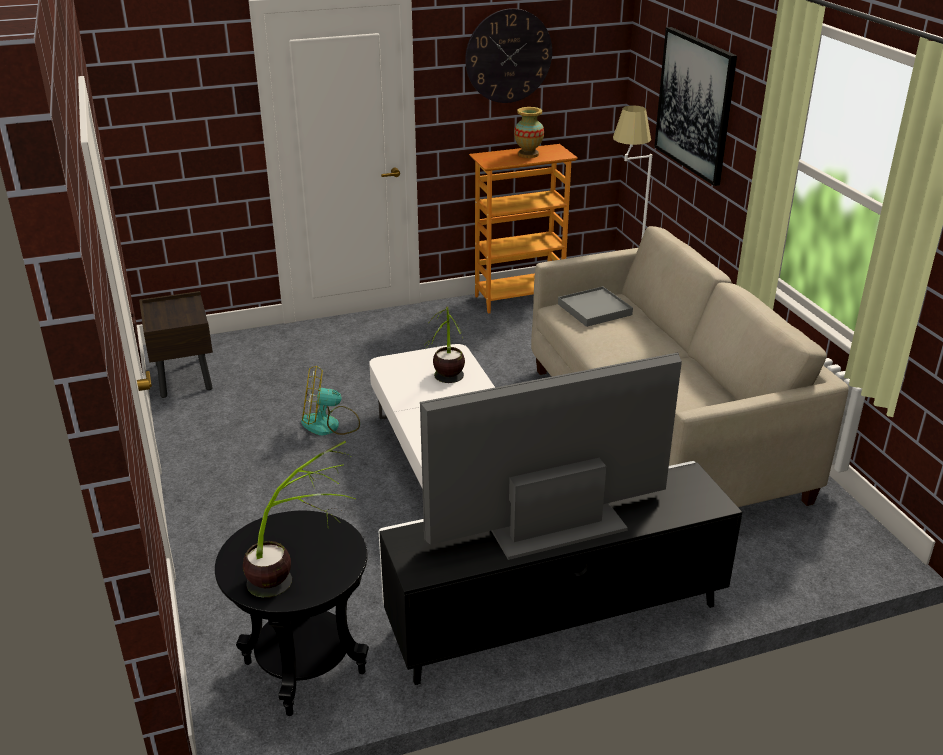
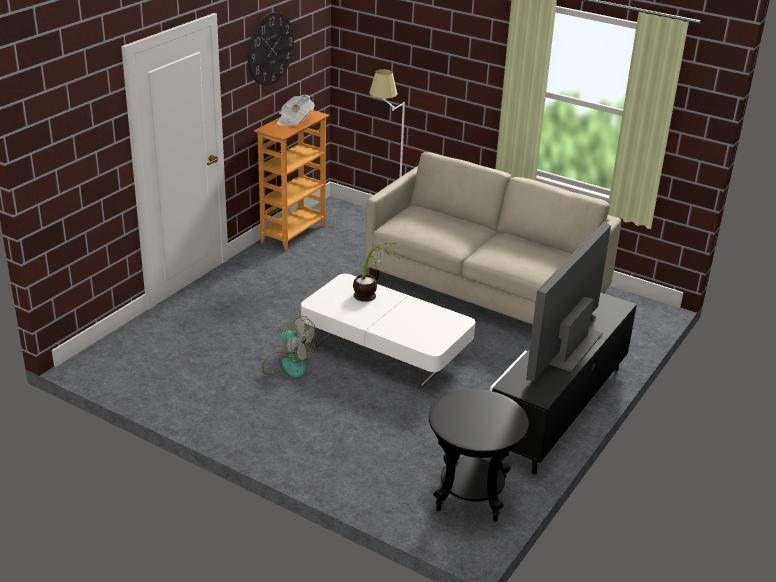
camera: 40 degrees left, 0 degrees up
(183, 377) = (130, 375): brown nightstand -> none
(297, 578) = (497, 425): potted plant -> none
(330, 425) = (288, 364): fan -> fan turned 105 degrees counterclockwise
(528, 154) = (294, 120): vase -> newspaper
(594, 309) = (417, 220): grey tray -> none
(695, 104) = (419, 61): picture -> none

